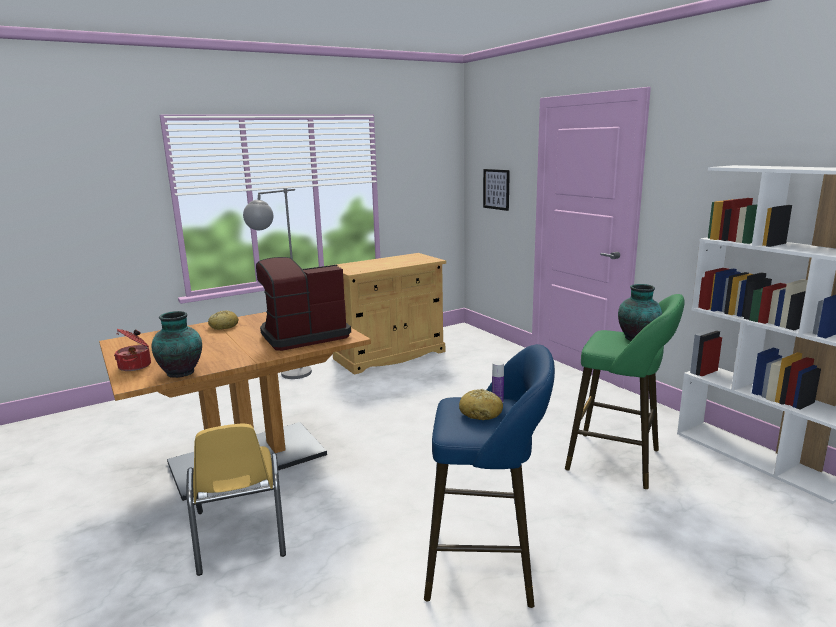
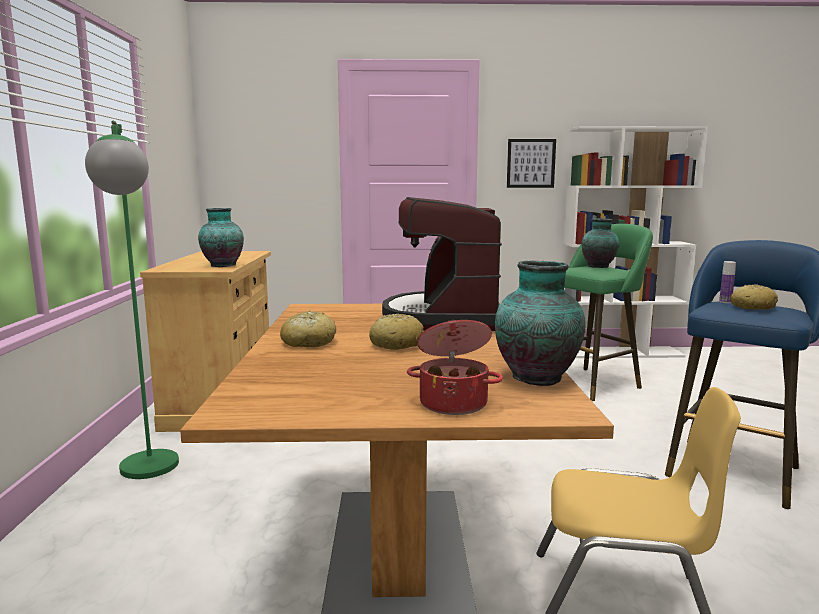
camera: 60 degrees left, 5 degrees down
(231, 339) = (397, 344): none -> bread
(288, 377) = (150, 474): grey floor lamp -> green floor lamp
(365, 269) = (222, 265): none -> vase
(496, 189) = (267, 166): picture -> picture (531, 163)

